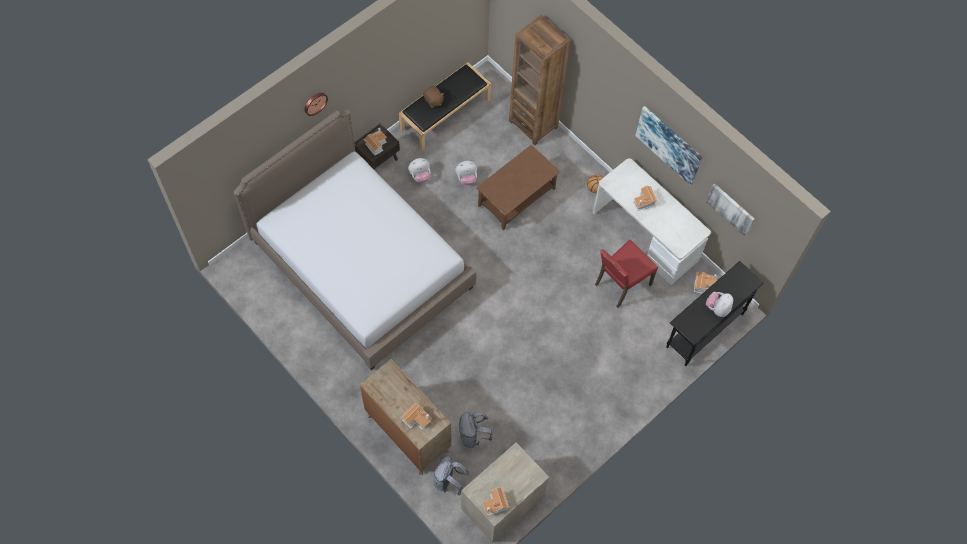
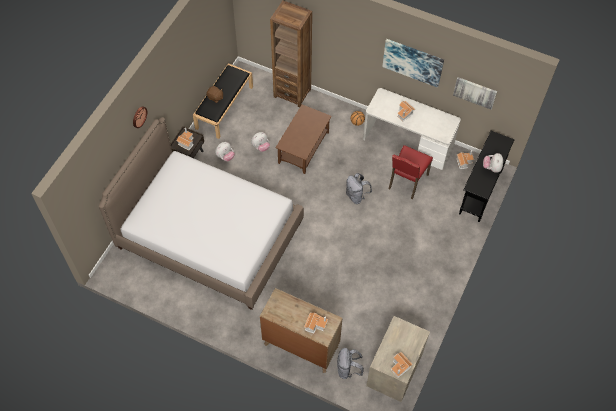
camera: 20 degrees left, 5 degrees down
(473, 435) = (350, 329): grey backpack -> grey backpack (356, 196)

